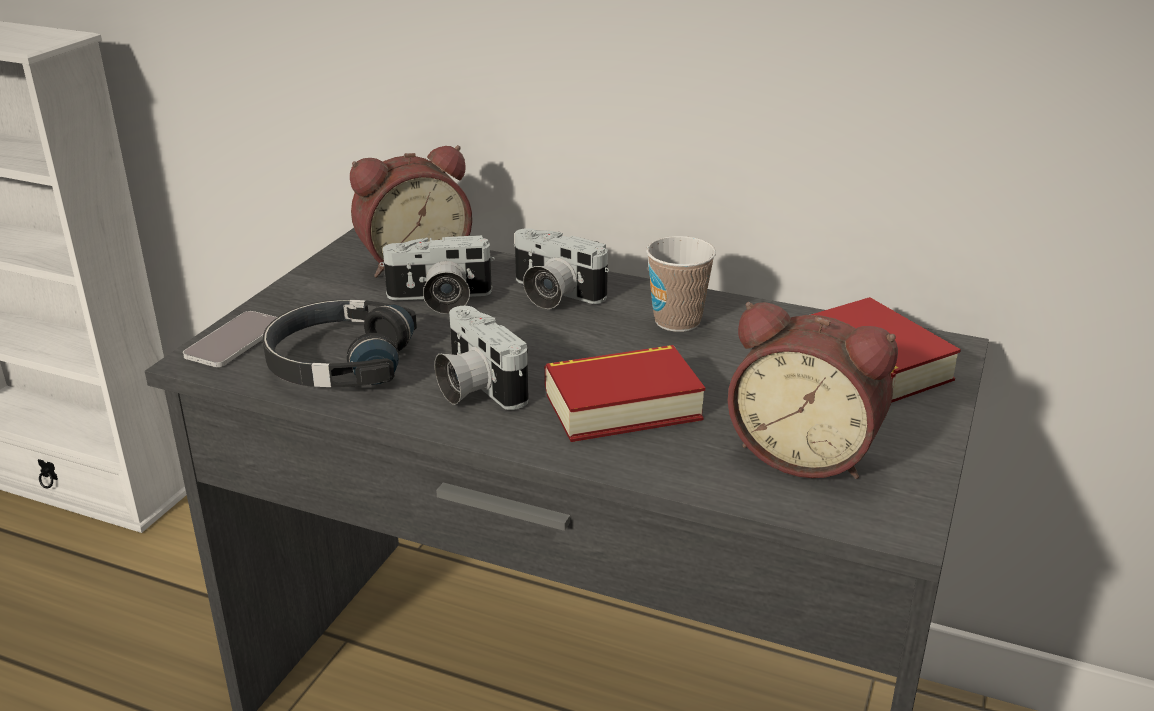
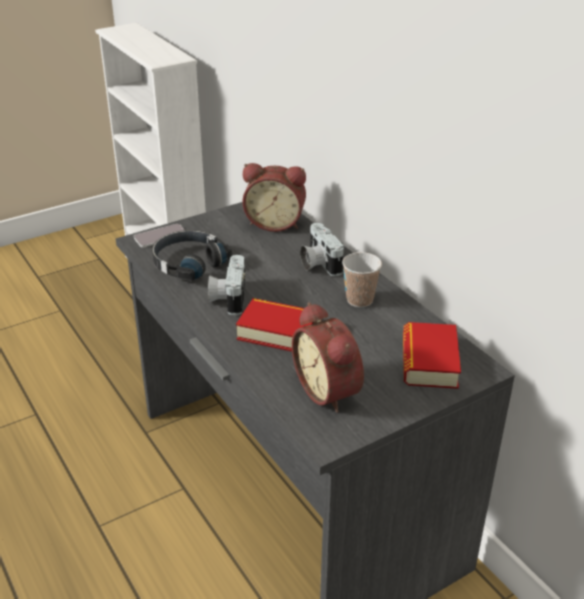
camera: 35 degrees right, 5 degrees up
(439, 300) = (264, 247): camera -> none

